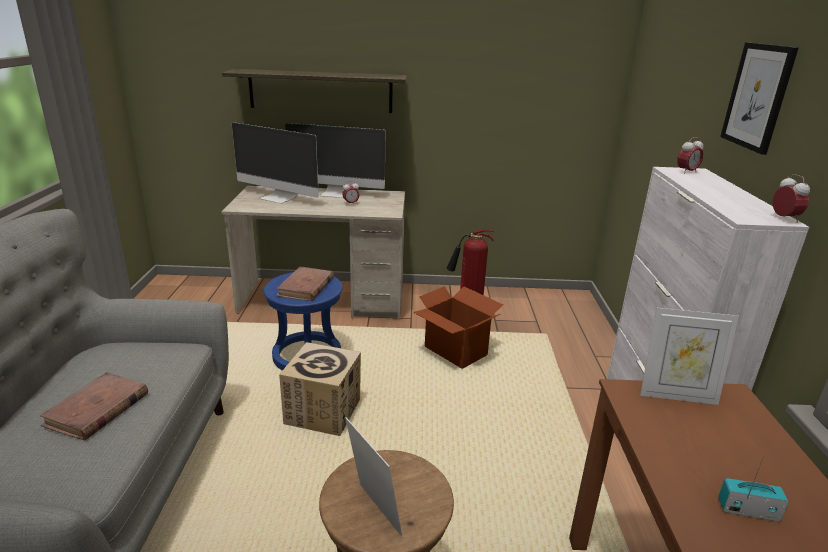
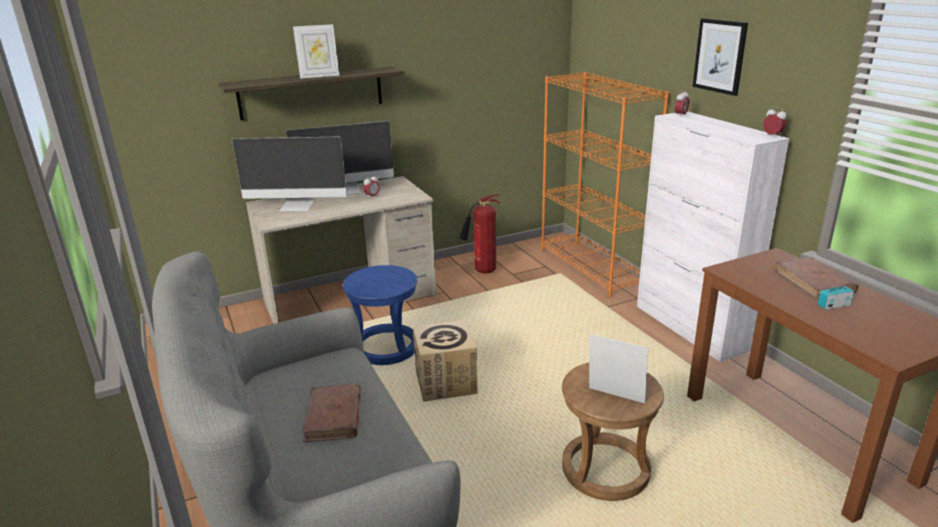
camera: 25 degrees left, 0 degrees up
(306, 287) = (383, 280): brown book -> brown book (813, 282)
(455, 351) = (504, 306): cardboard box -> none
(588, 338) = (592, 267): none -> orange bookcase
(676, 395) = (750, 264): picture frame -> picture frame (319, 76)

